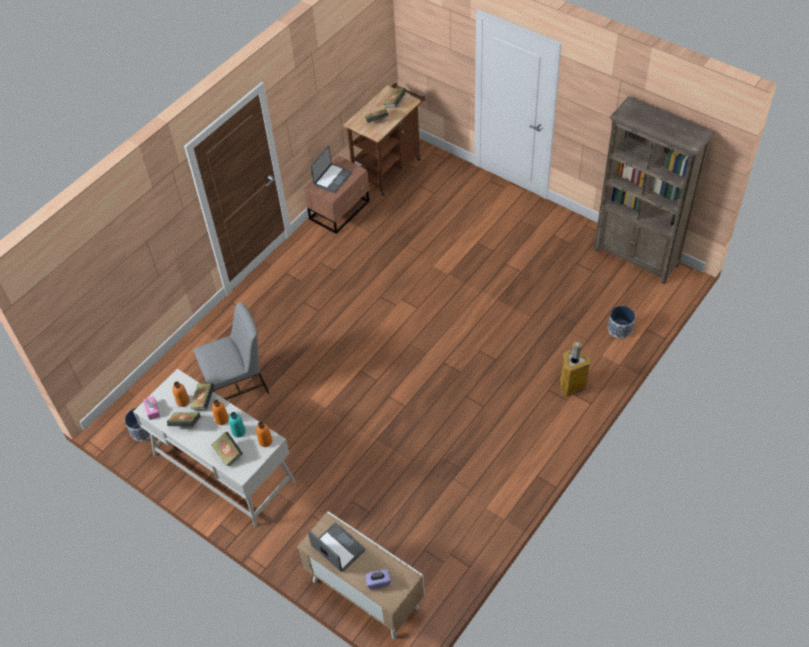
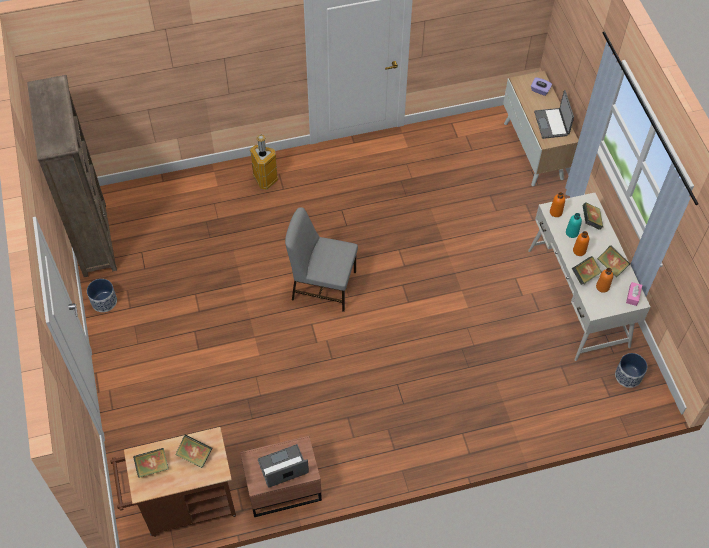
camera: 145 degrees left, 5 degrees up
(238, 385) = (520, 361): grey chair -> grey chair (322, 285)
(620, 329) = (181, 194): planter -> planter (104, 301)

